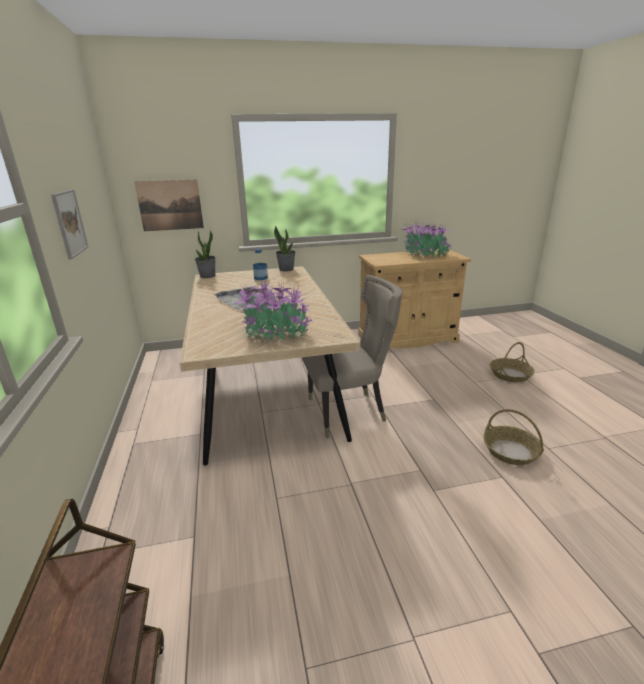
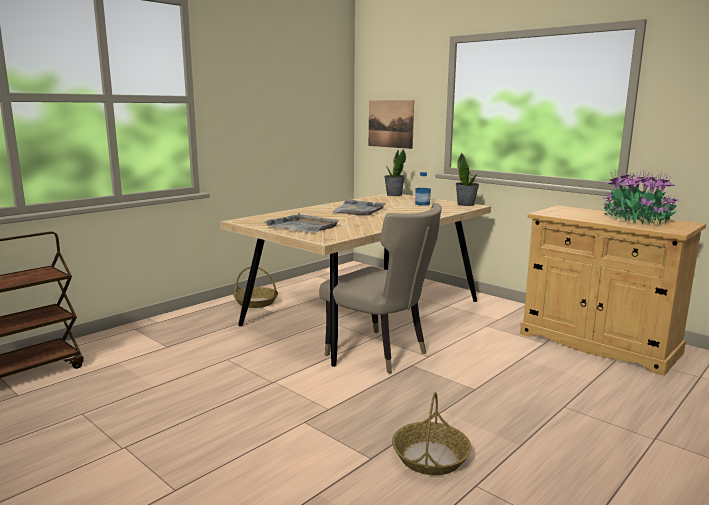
camera: 55 degrees right, 10 degrees down
(69, 223) = (251, 119): picture -> none
(275, 333) = (302, 226): potted plant -> grey tray
(510, 374) = (639, 430): basket -> basket (256, 302)

